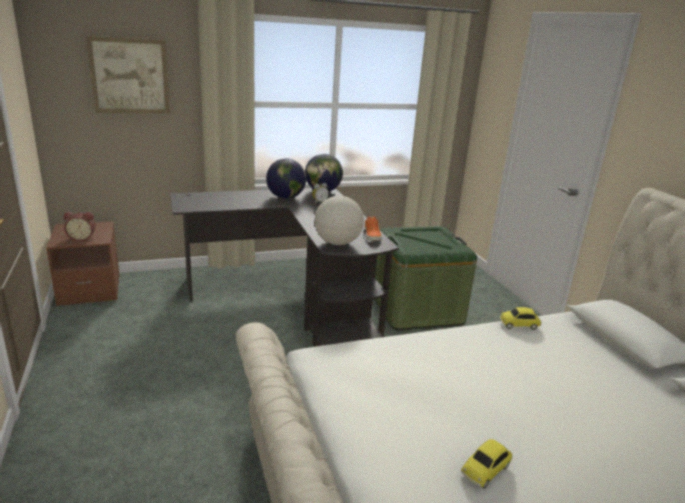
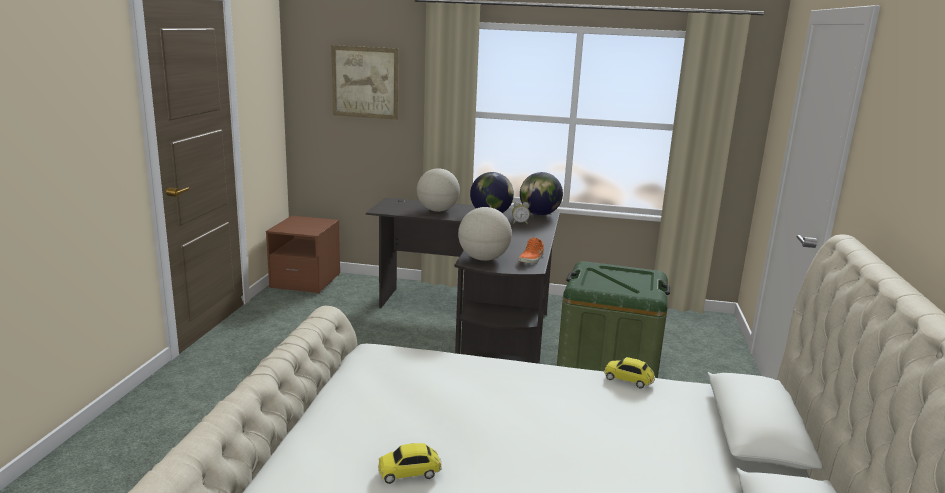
camera: 30 degrees right, 5 degrees down
(82, 238) = (299, 228): alarm clock -> none
(236, 200) = (437, 210): none -> globe

